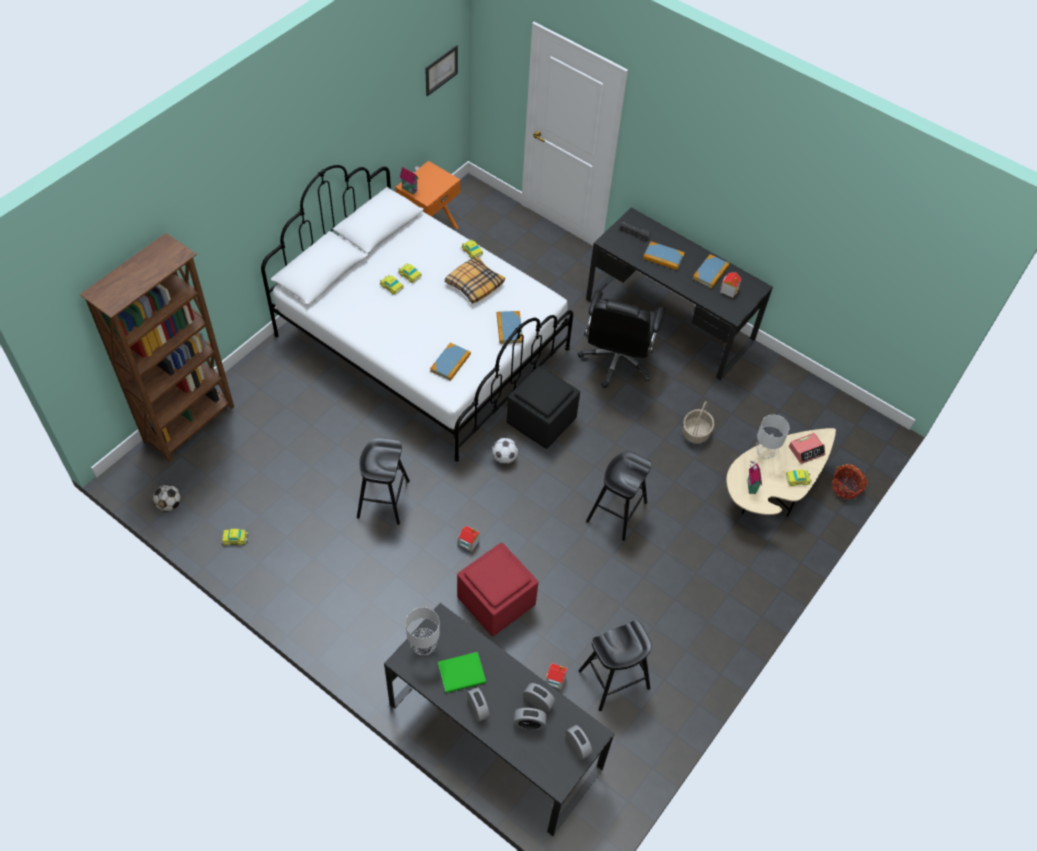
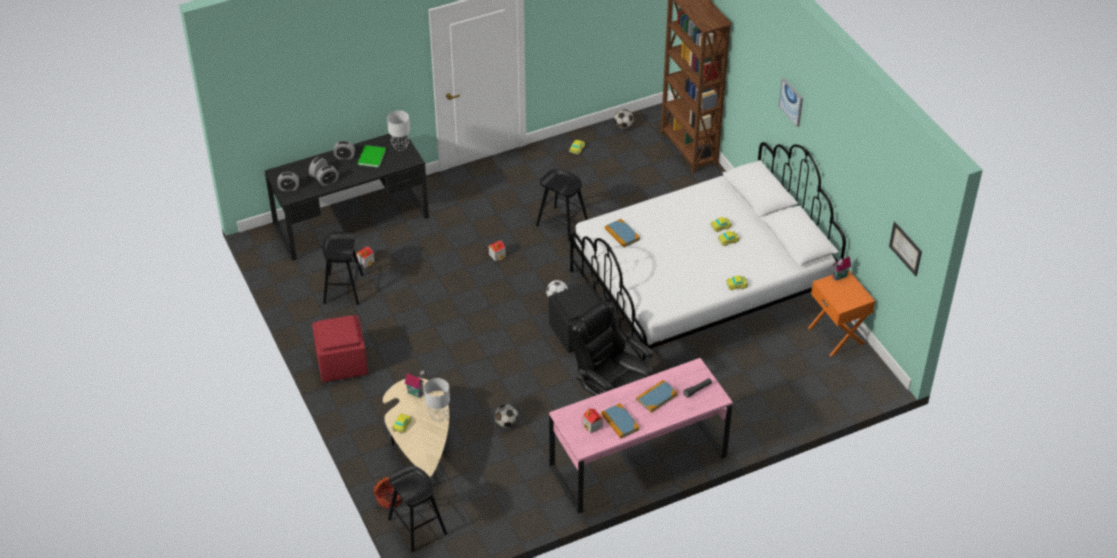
camera: 120 degrees right, 10 degrees down
(277, 168) = (791, 102): none -> picture
(474, 284) = (697, 274): pillow -> none
(495, 601) = (442, 253): red ottoman -> red ottoman (342, 363)
(509, 328) = (637, 278): book -> none
(616, 512) = (467, 343): black stool -> black stool (417, 526)
(669, 320) = (638, 461): black desk -> pink desk
(696, 433) = (506, 423): basket -> football
(806, 450) = (422, 445): alarm clock -> none

